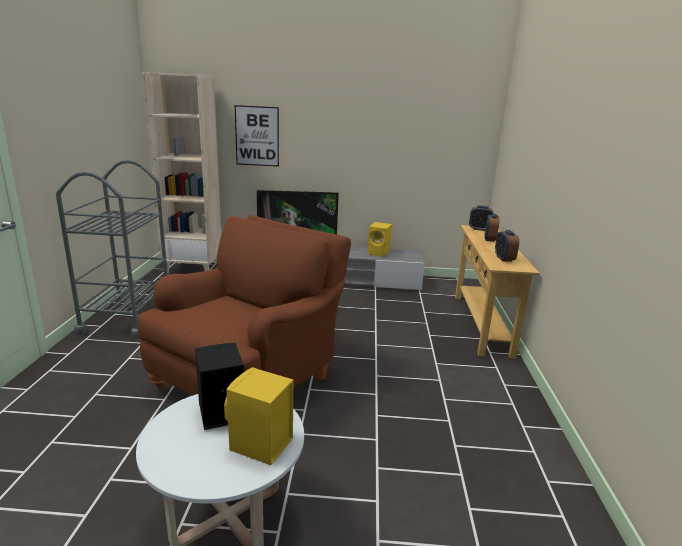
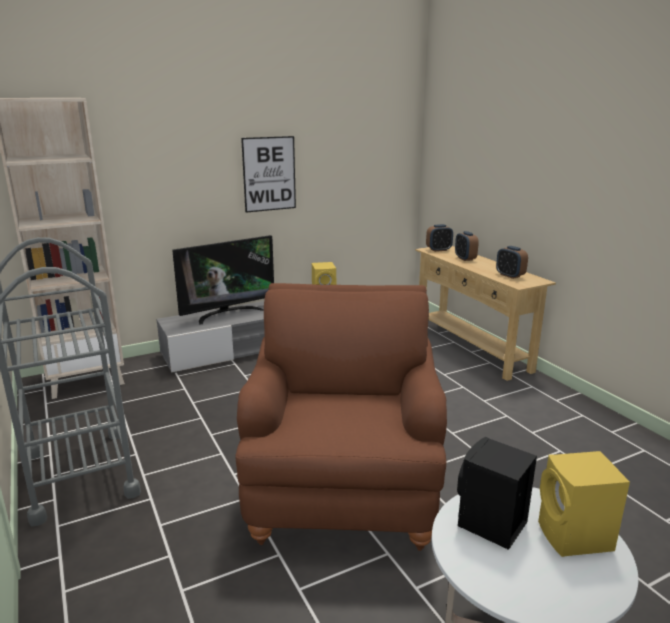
camera: 30 degrees left, 0 degrees up
(257, 136) = (150, 177): picture -> picture (269, 174)

